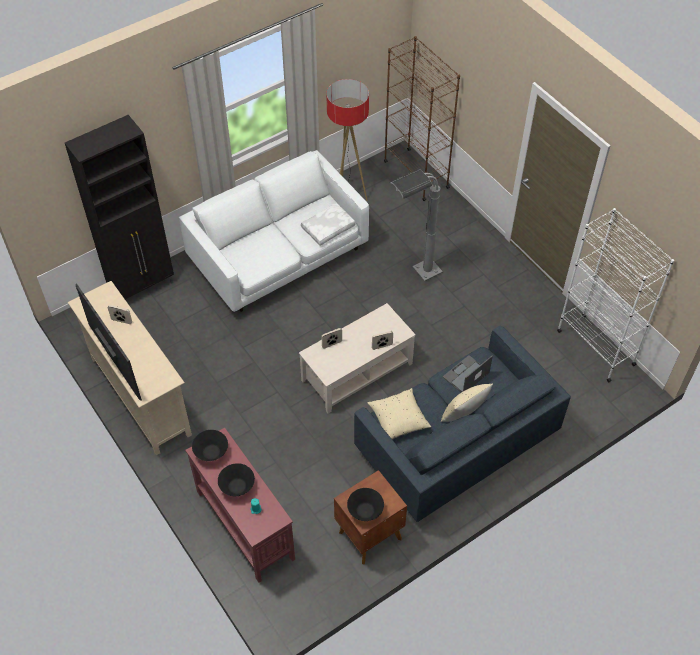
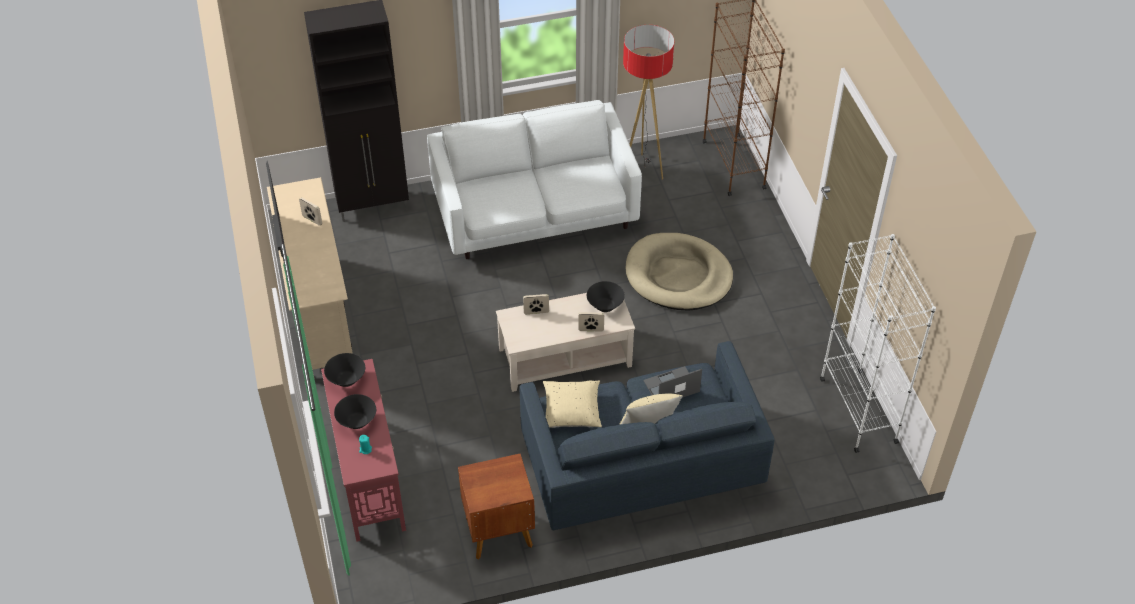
camera: 20 degrees right, 5 degrees down
(328, 227) = (590, 189): white pillow -> none
(365, 511) = (485, 490): black bowl -> black bowl (605, 305)
(414, 277) = (678, 275): grey floor lamp -> beige dog bed

